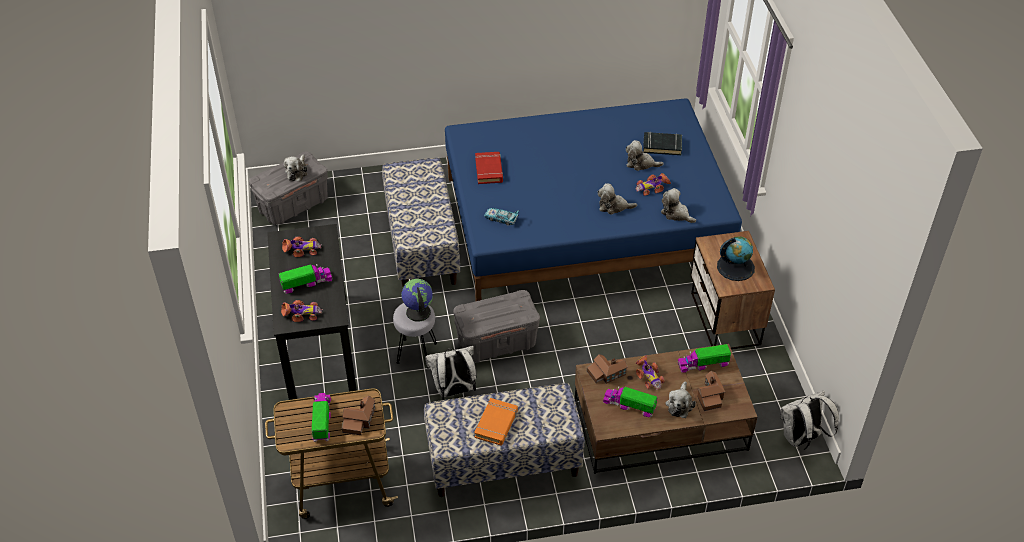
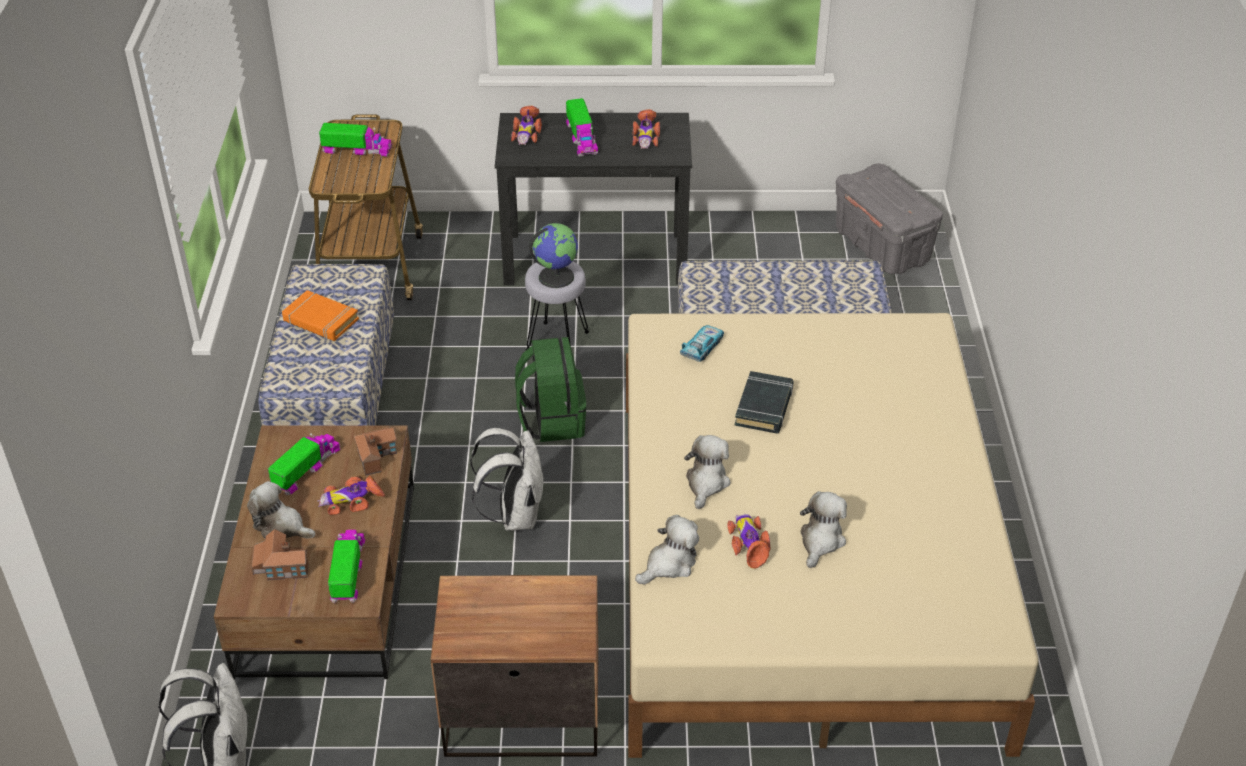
camera: 100 degrees right, 5 degrees down
(297, 172) = (892, 202): plush toy -> none
(359, 420) = (344, 176): toy house -> none
(454, 391) = (477, 369): white backpack -> white backpack (515, 515)
(489, 170) = (824, 347): red book -> none
(496, 343) = (552, 420): grey storage box -> green backpack
(585, 225) = (799, 563): blue bed -> beige bed
(662, 146) = (872, 582): black book -> black book (764, 407)
(735, 267) = (504, 614): globe -> none

